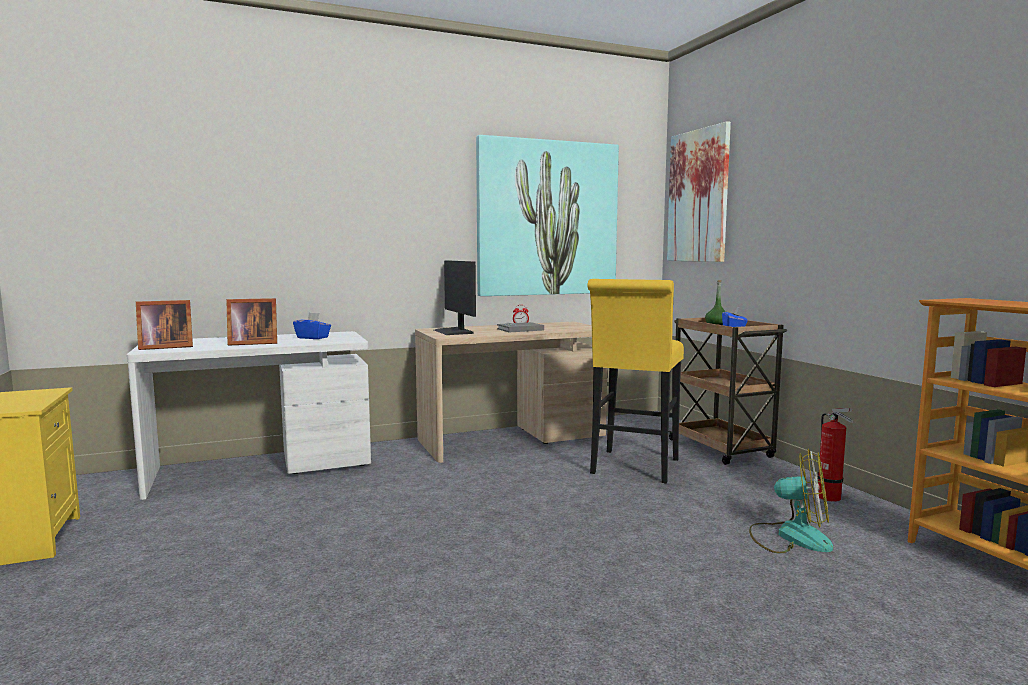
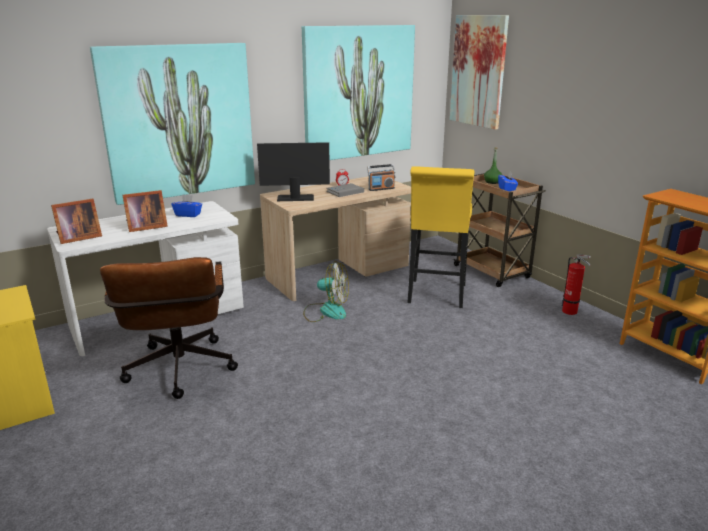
camera: 10 degrees left, 15 degrees up
(244, 526) = (179, 373): none -> brown office chair
(319, 232) = (179, 121): none -> picture
(454, 331) = (295, 198): monitor -> monitor turned 120 degrees clockwise
(567, 329) = (381, 189): none -> radio
(790, 537) = (550, 346): fan -> fan (326, 311)

